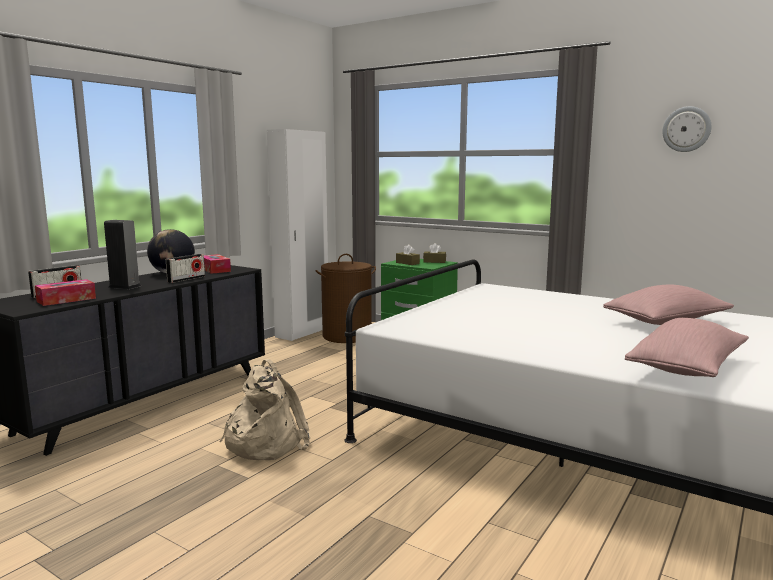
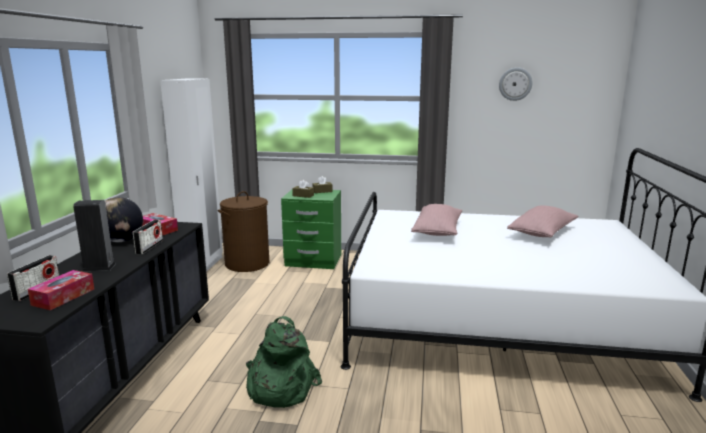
camera: 25 degrees left, 5 degrees up
(265, 443) = (279, 387): beige backpack -> green backpack
(687, 368) = (600, 274): pink pillow -> pink pillow (437, 231)

